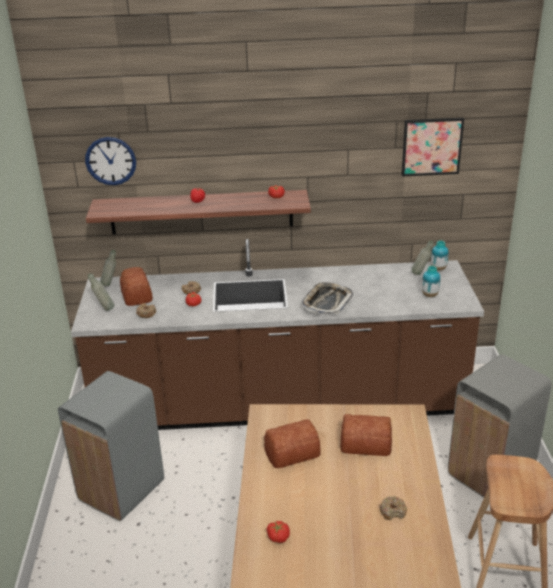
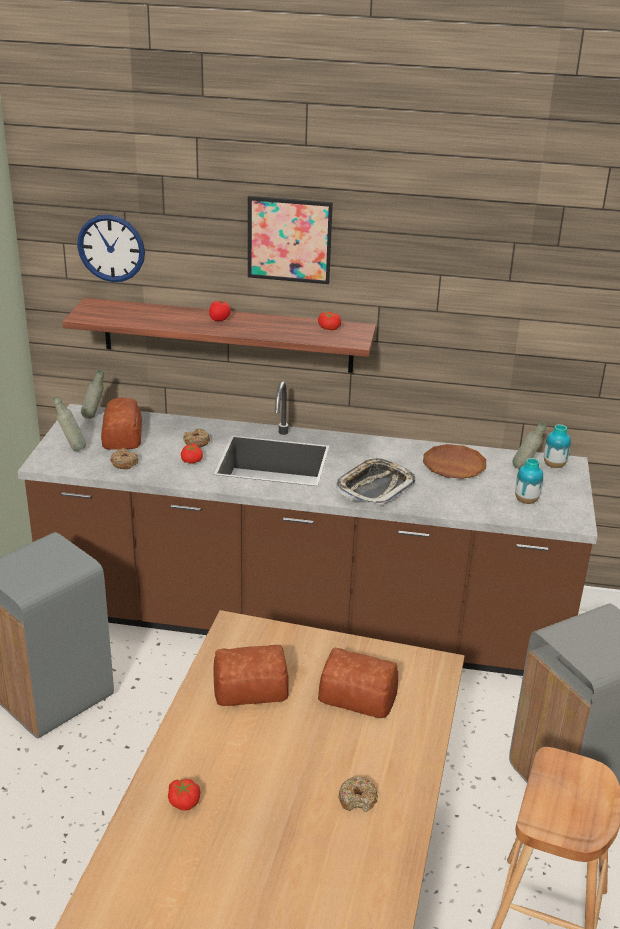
camera: 10 degrees right, 0 degrees up
(373, 279) = (454, 466): none -> brown plate
(431, 147) = (563, 286): picture -> picture (289, 240)

